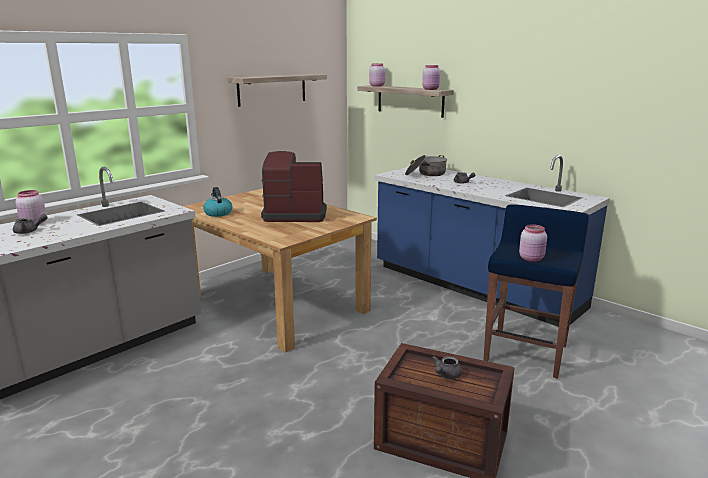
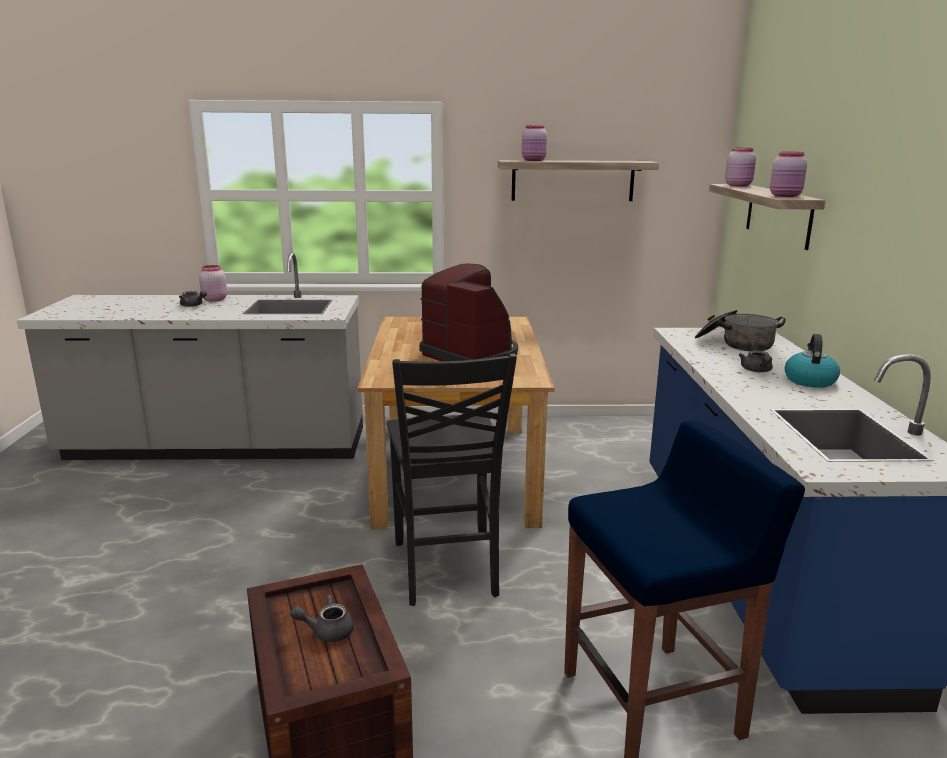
camera: 45 degrees right, 0 degrees up
(218, 213) = (406, 332): kettle -> kettle (809, 380)
(363, 350) = (446, 569): none -> black chair
(532, 258) = (626, 526): pink jar -> pink jar (534, 160)

